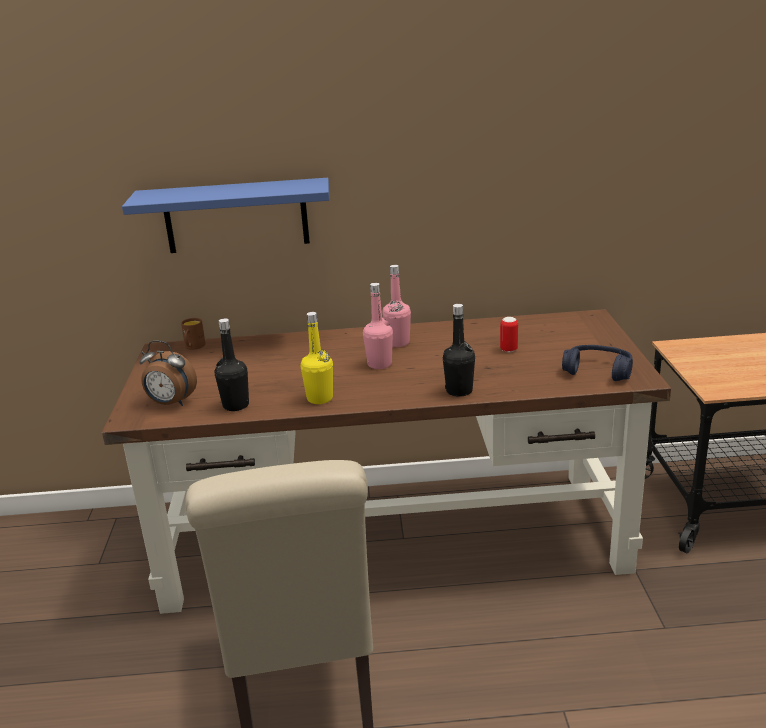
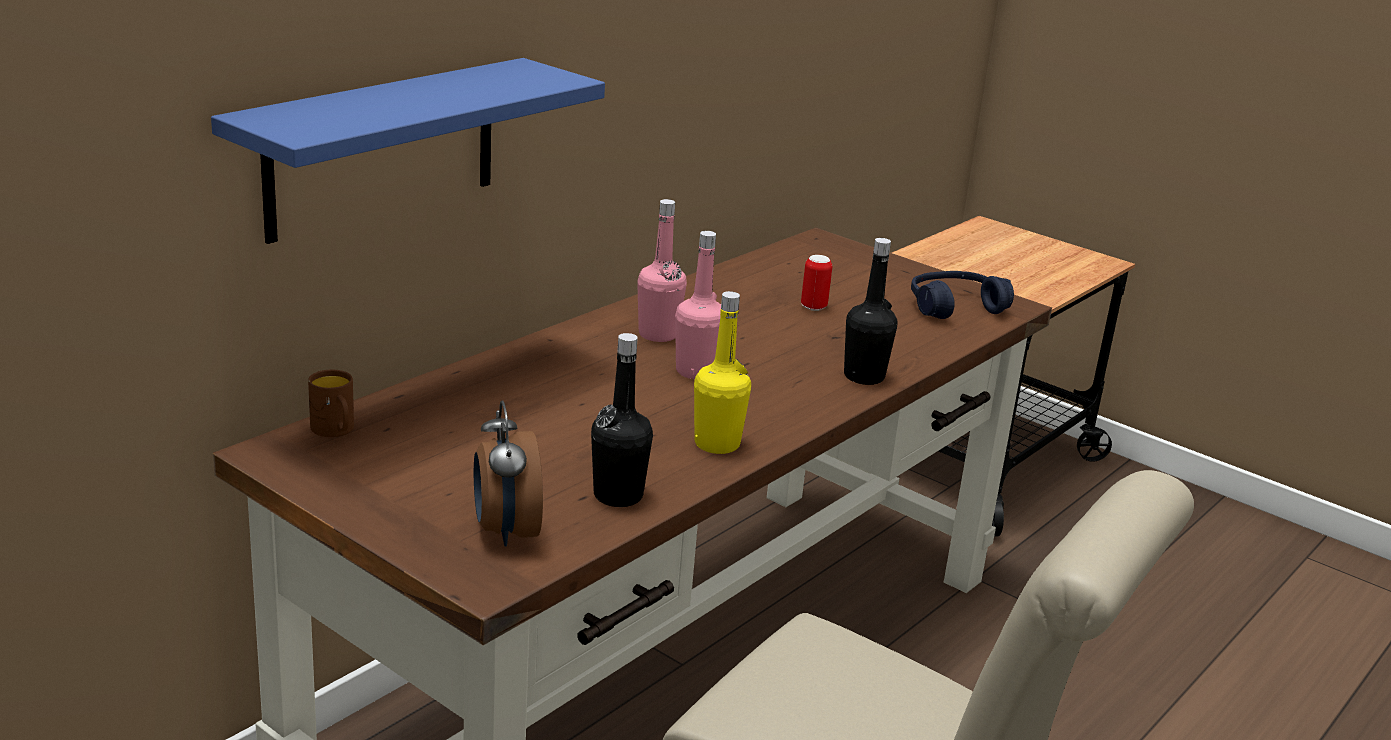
camera: 50 degrees left, 0 degrees up
(171, 403) = (505, 531): alarm clock -> alarm clock turned 105 degrees clockwise

